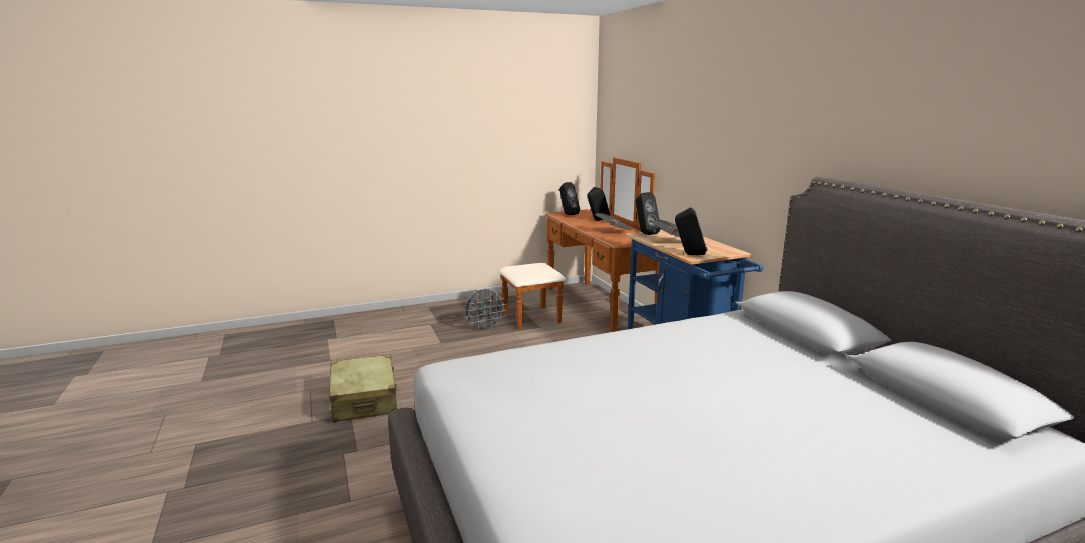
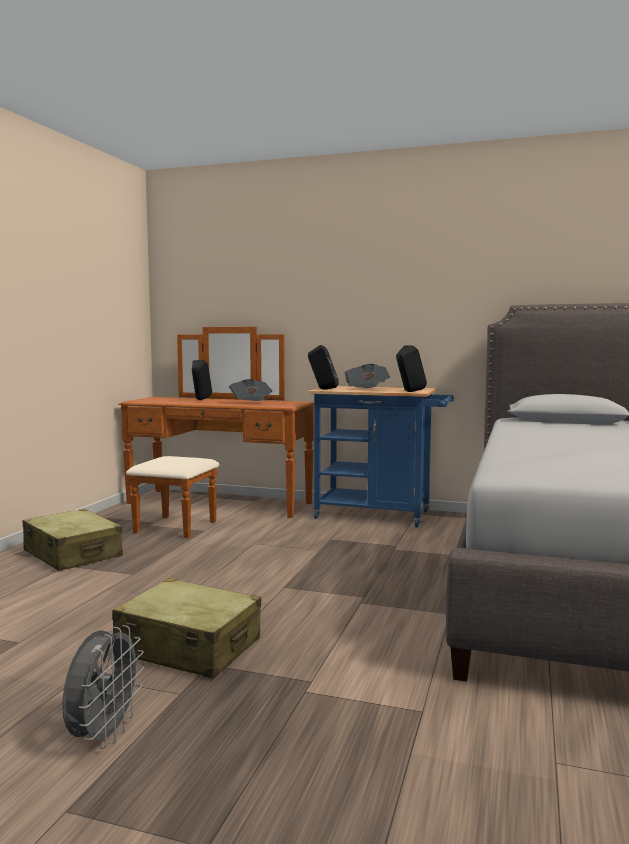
camera: 50 degrees left, 10 degrees down
(447, 317) = (73, 554): none -> beige suitcase
(485, 328) = (148, 547): grey fan -> grey fan (103, 736)
(568, 214) = (151, 400): black speaker -> none

